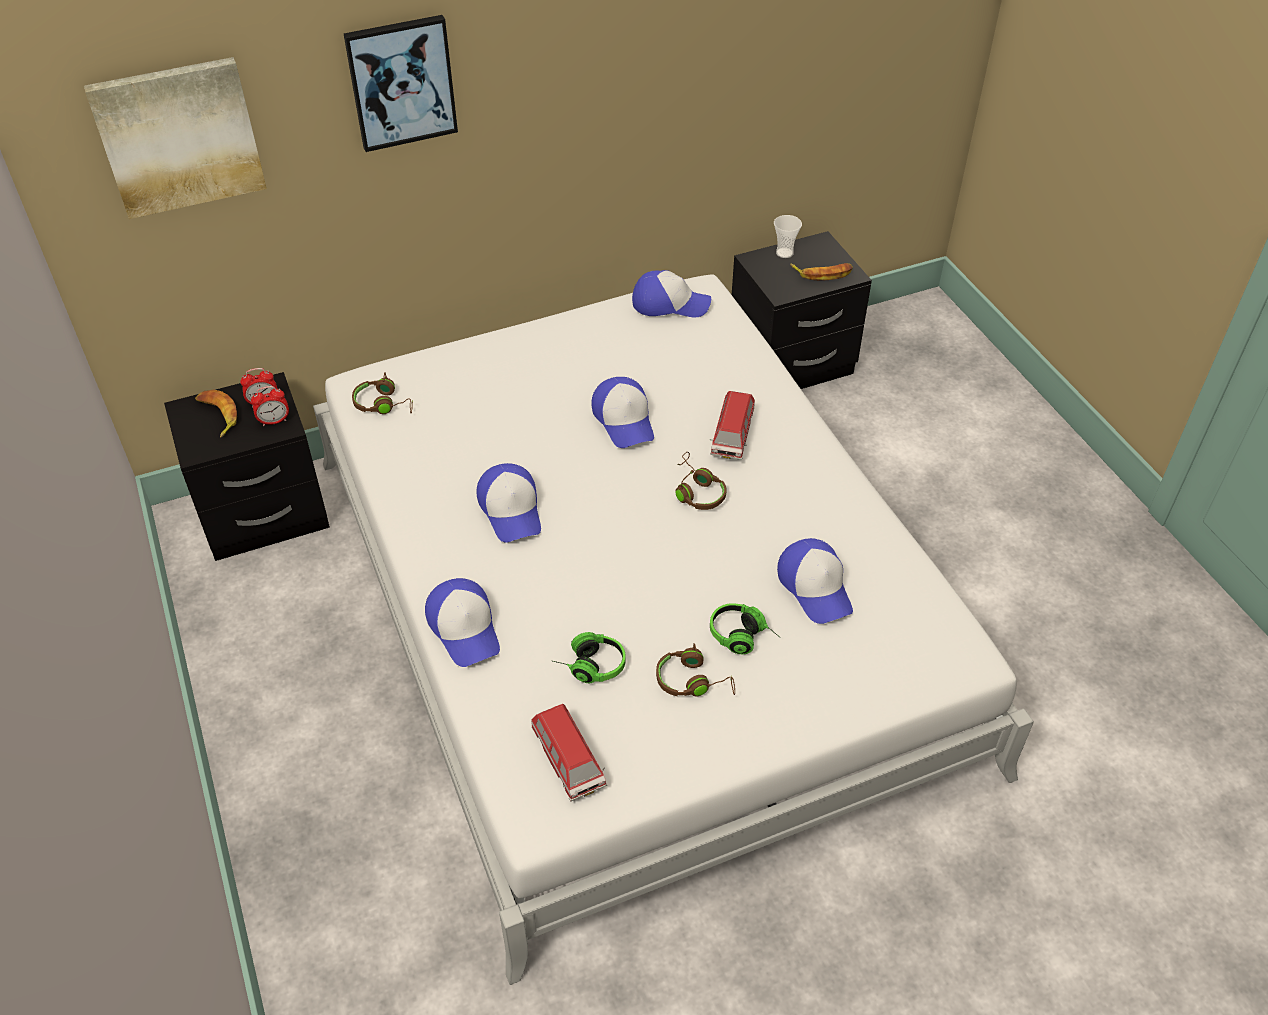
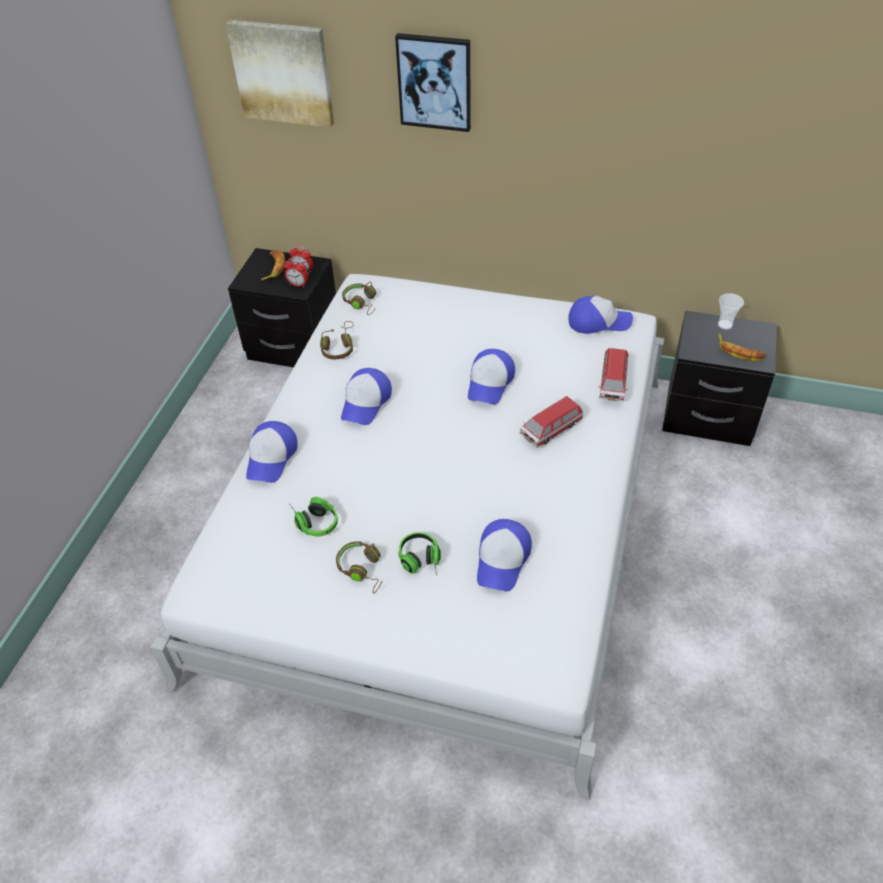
camera: 40 degrees right, 0 degrees up
(568, 760) = (245, 569): toy car -> toy car (613, 383)
(670, 303) = (598, 321): cap -> cap turned 45 degrees counterclockwise
(697, 491) = (489, 452): brown headphones -> brown headphones (339, 347)

